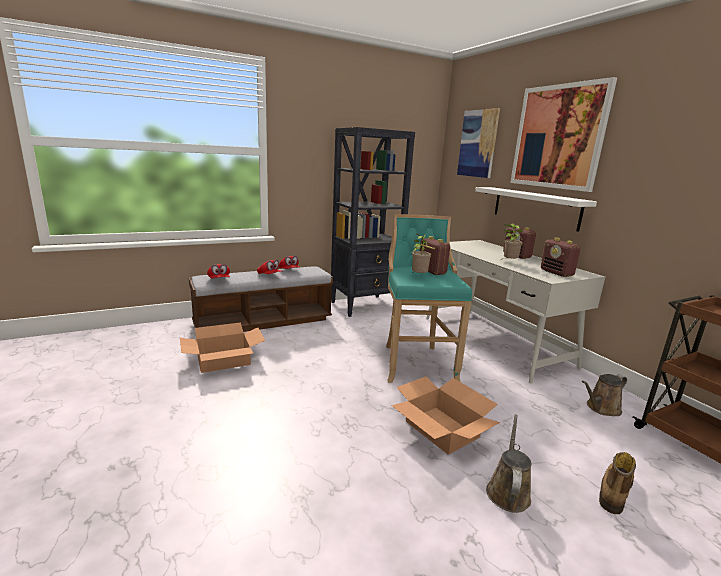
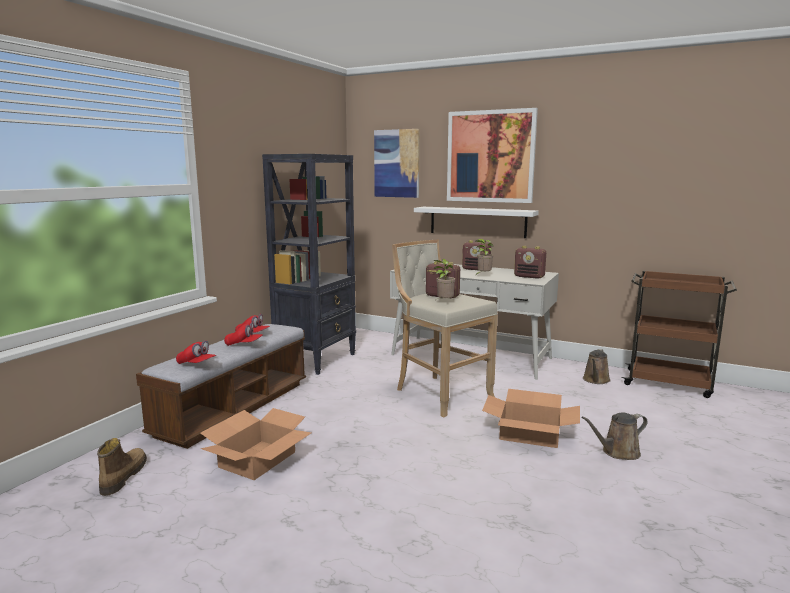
camera: 35 degrees left, 5 degrees down
(416, 362) = (439, 393): turquoise stool -> beige stool
(508, 491) = (617, 452): brown watering can -> brown watering can turned 90 degrees counterclockwise
(614, 490) = (661, 425): boot -> boot (123, 477)

